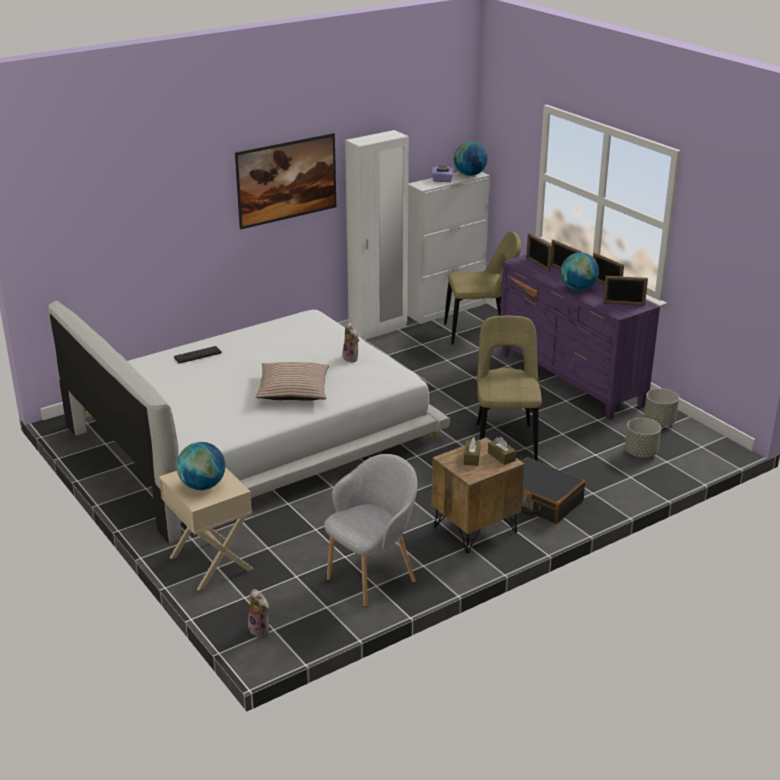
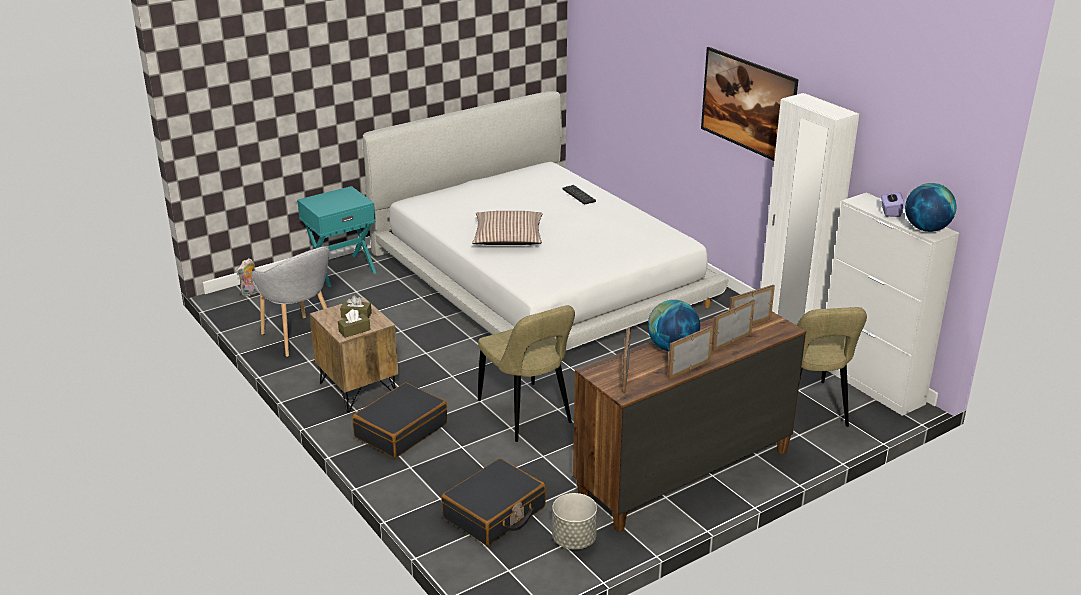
camera: 90 degrees right, 0 degrees up
(203, 486) = (331, 200): globe -> none
(210, 563) = (341, 270): beige nightstand -> turquoise nightstand
(352, 358) = (577, 262): plush toy -> none
(505, 440) = (527, 414): beige chair -> beige chair turned 60 degrees clockwise
(570, 380) = (683, 473): purple dresser -> brown dresser
(640, 453) = (494, 513): grey planter -> black suitcase

